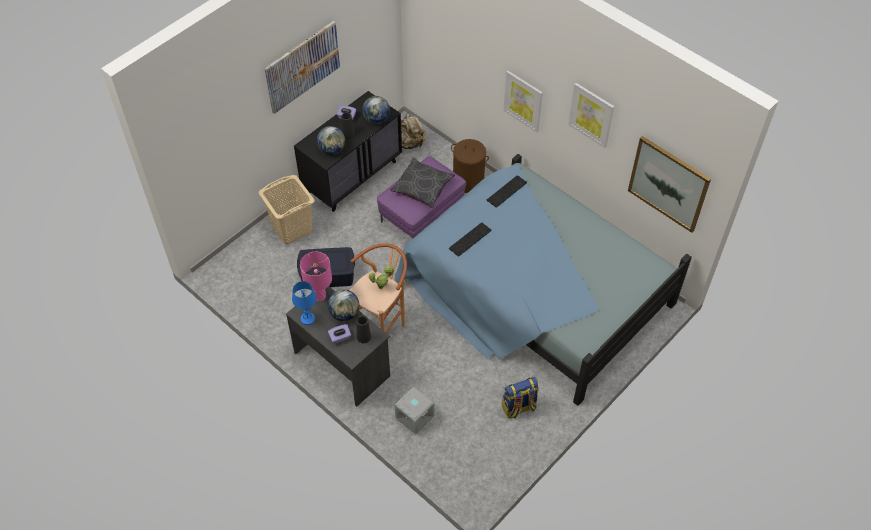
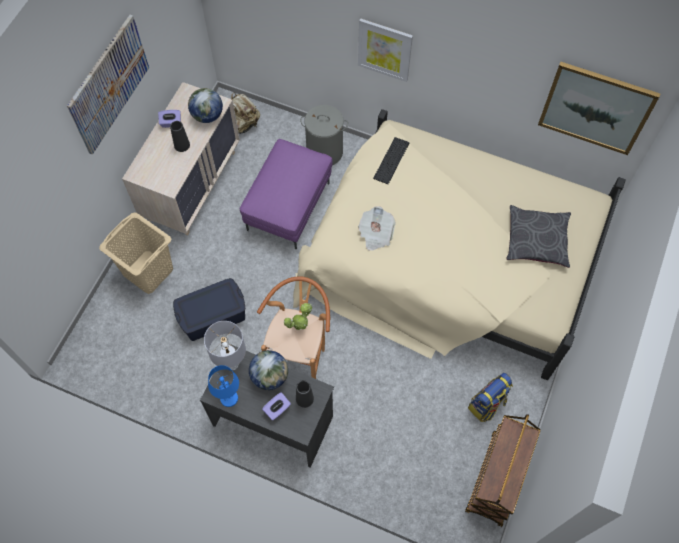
camera: 20 degrees left, 10 degrees up
(319, 296) = (231, 363): pink table lamp -> grey table lamp
(332, 150) = (170, 170): globe -> none
(352, 176) = (192, 184): black dresser -> beige dresser
(415, 416) = (380, 455): grey storage box -> none
(422, 187) = (288, 181): grey pillow -> grey pillow (537, 240)
(468, 181) = (325, 152): brown laundry basket -> grey laundry basket
(470, 240) = (375, 234): keyboard -> newspaper
(502, 464) = (496, 479): none -> brown cart
(534, 292) = (448, 261): blue bed -> beige bed
(591, 115) = (485, 49): picture -> none

